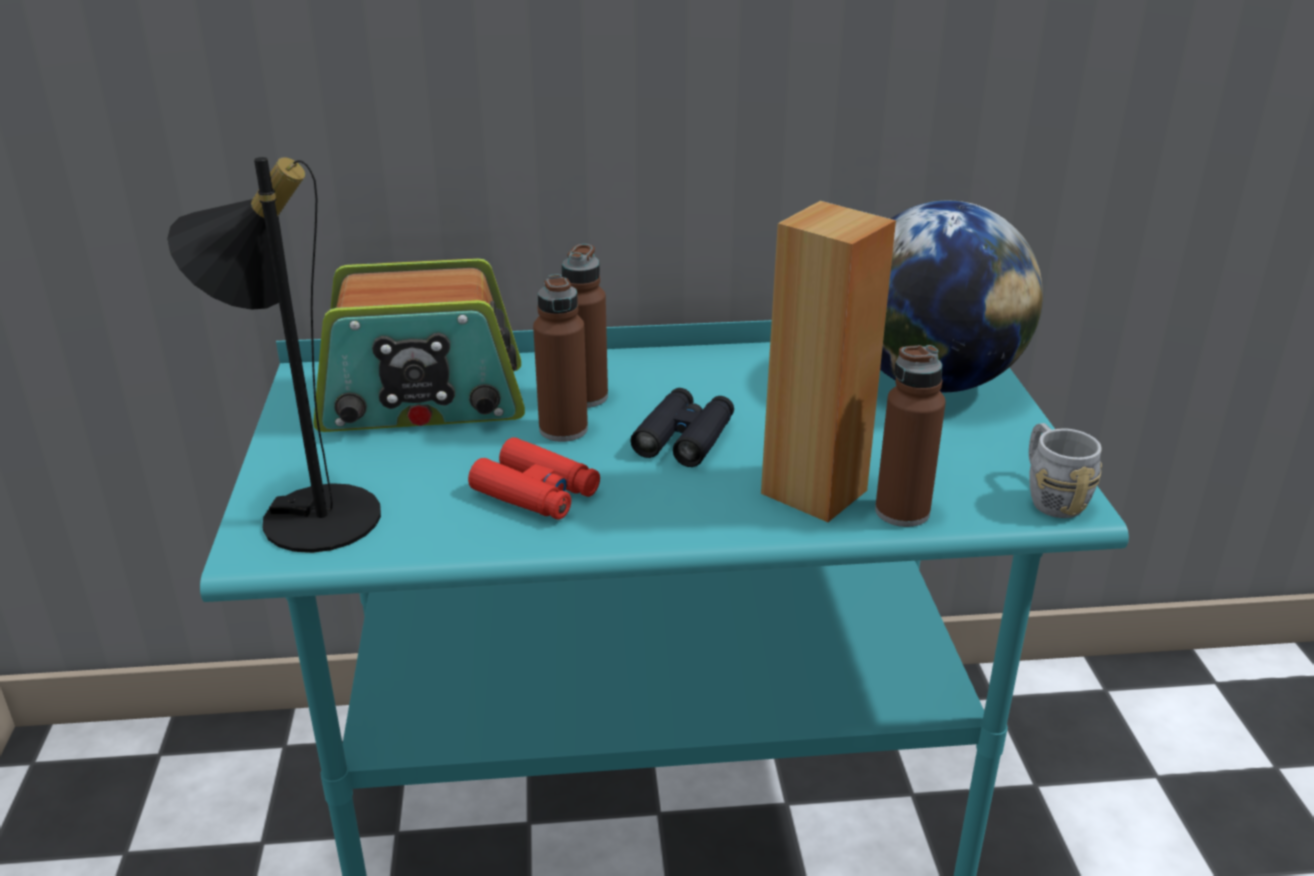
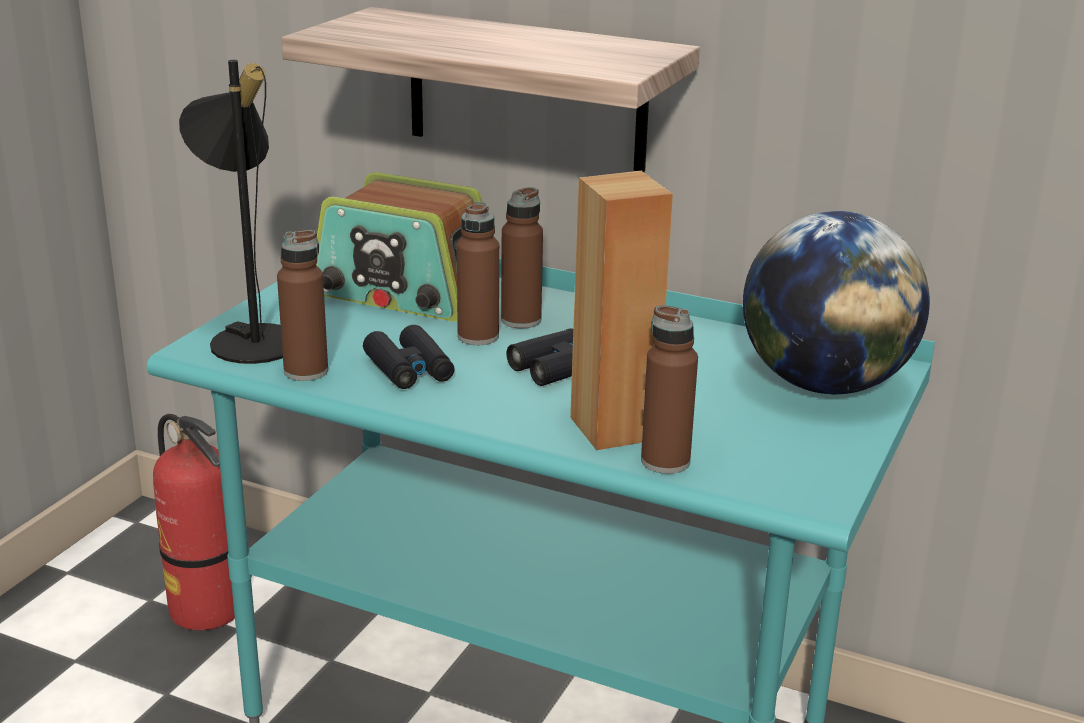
camera: 30 degrees right, 5 degrees down
(208, 835) = (207, 610): none -> fire extinguisher
(423, 534) = (306, 371): none -> brown bottle
(512, 131) = (526, 89): none -> shelf
(536, 492) = (409, 369): red binoculars -> black binoculars
(1050, 496) = (809, 489): grey mug -> none

